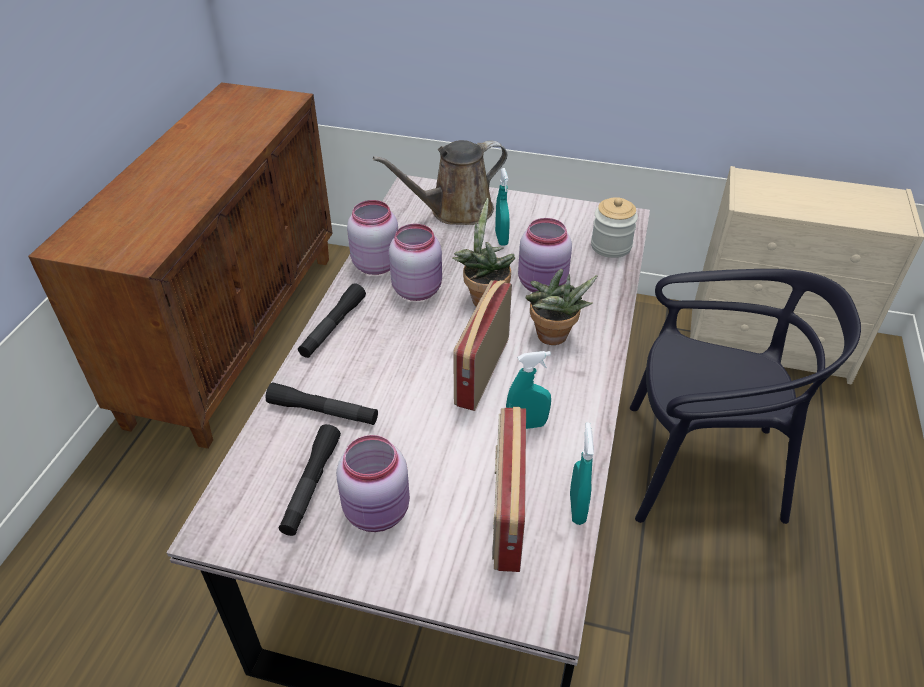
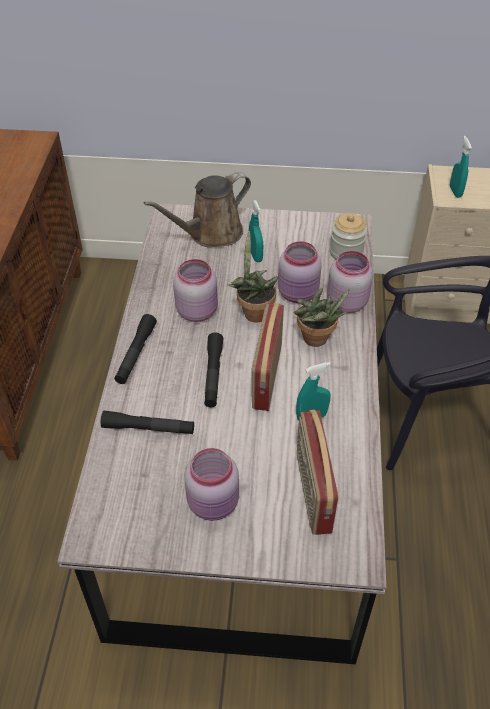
camera: 10 degrees left, 5 degrees up
(311, 485) = (156, 490): black flashlight -> black flashlight (213, 374)
(376, 264) = (157, 291): pink jar -> pink jar (346, 302)
(577, 508) = (363, 477): turquoise spray bottle -> turquoise spray bottle (455, 191)

